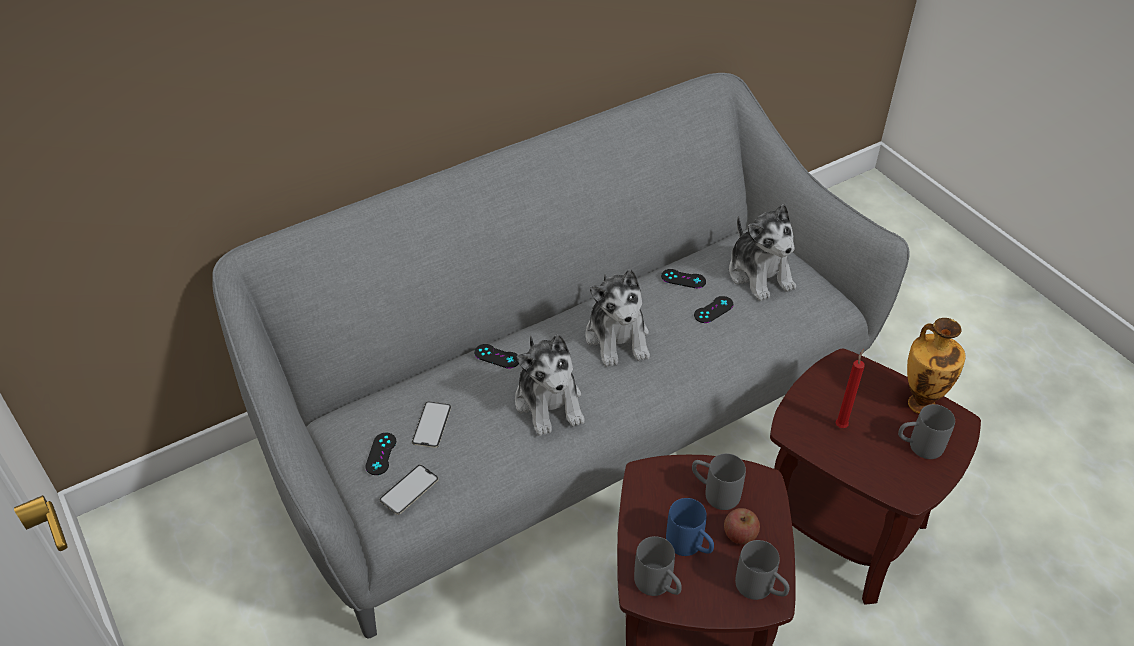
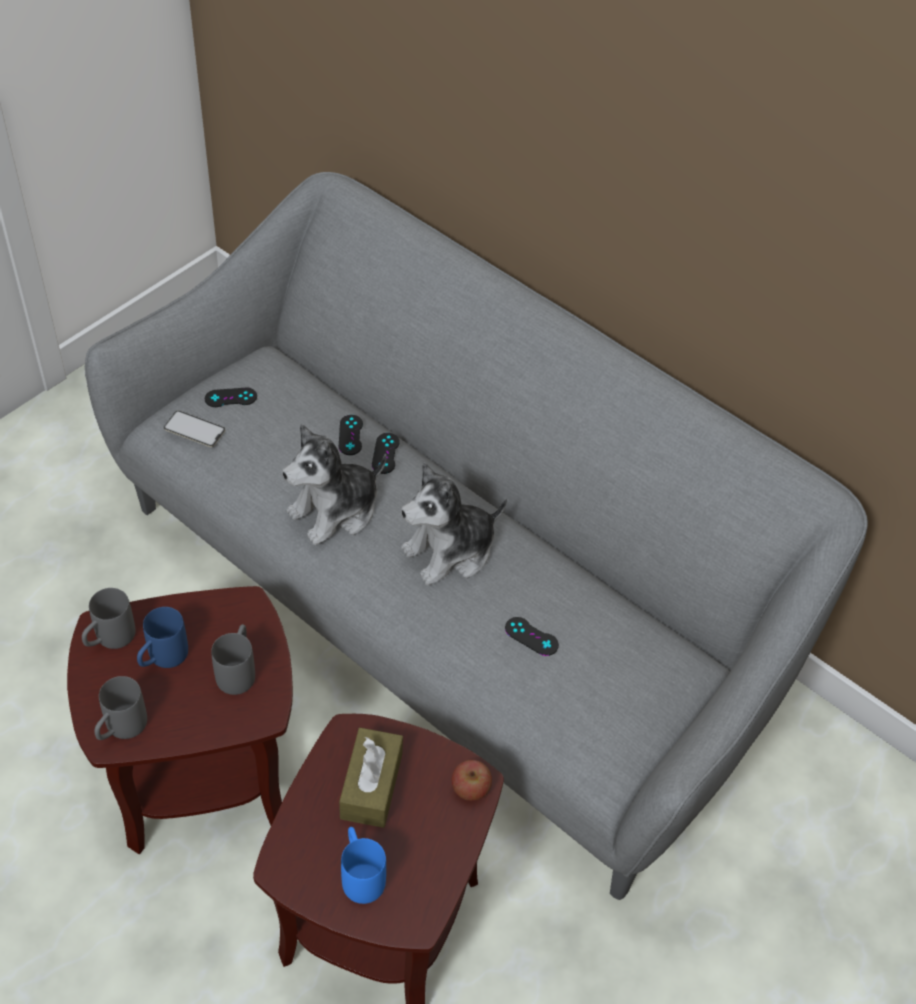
camera: 70 degrees right, 5 degrees up
(431, 424) = (277, 425): phone -> none
(683, 279) = (574, 598): black game controller -> black game controller (350, 435)
(740, 534) = (187, 701): apple -> apple (470, 788)
(760, 274) = (617, 678): plush toy -> none
(841, 425) = (371, 786): red candle -> brown tissue box
(918, 446) = (360, 874): grey mug -> blue mug
(920, 402) = (435, 873): vase -> none

